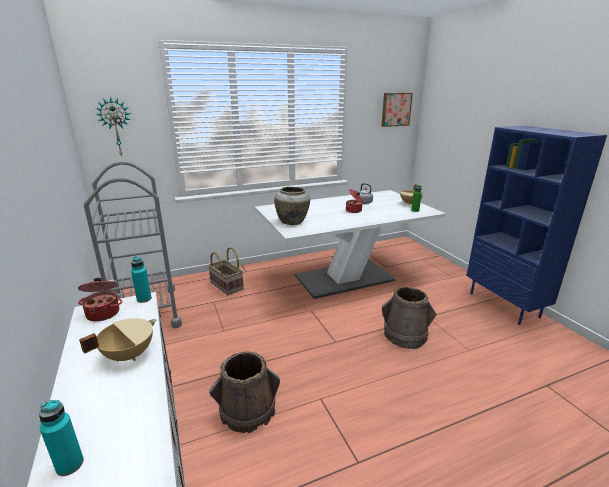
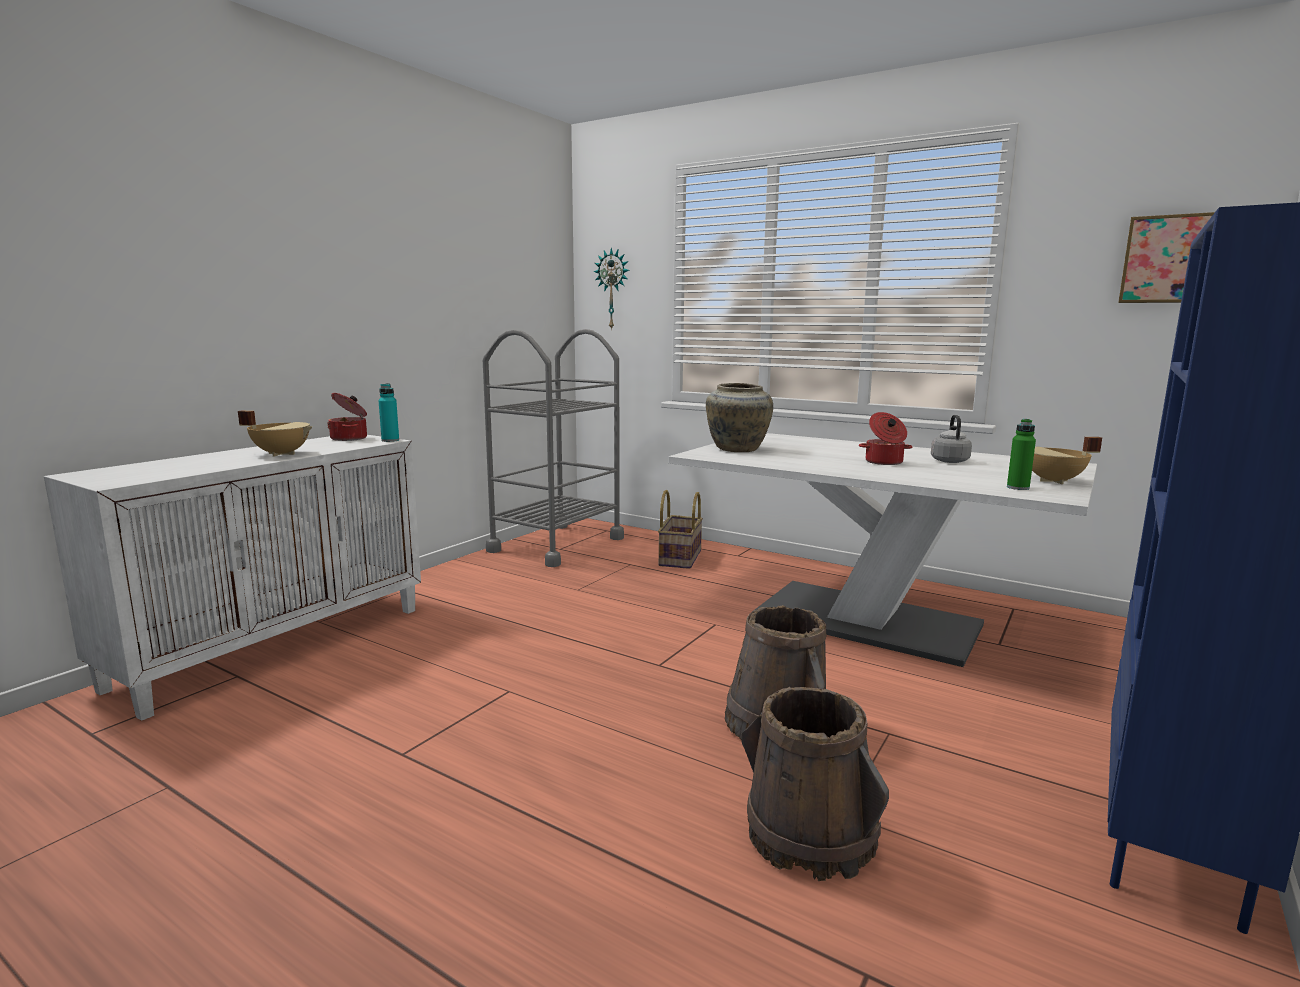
camera: 55 degrees right, 10 degrees down
(70, 464) = (126, 469): turquoise bottle -> none
(247, 410) = (440, 651): brown bucket -> brown bucket (809, 834)

